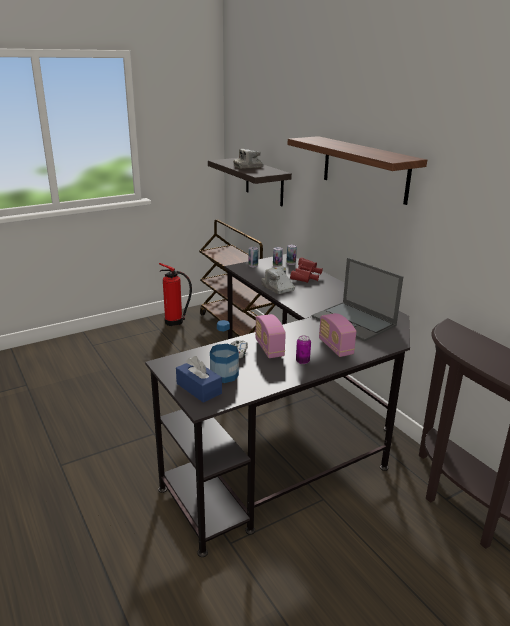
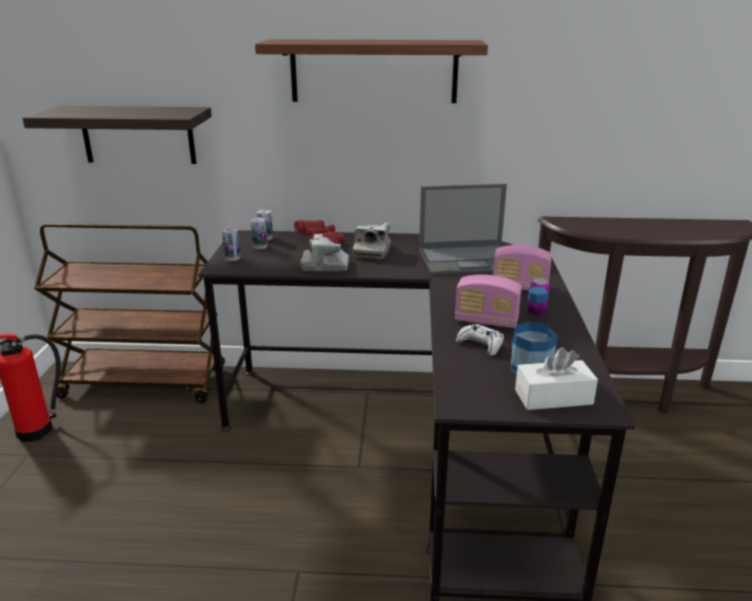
camera: 55 degrees left, 0 degrees up
(199, 388) = (553, 397): blue tissue box -> white tissue box
(248, 167) = (125, 112): camera -> camera (372, 251)

